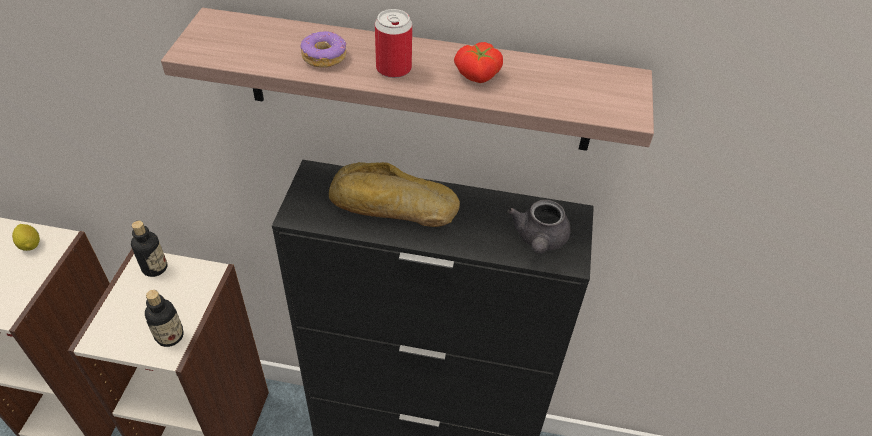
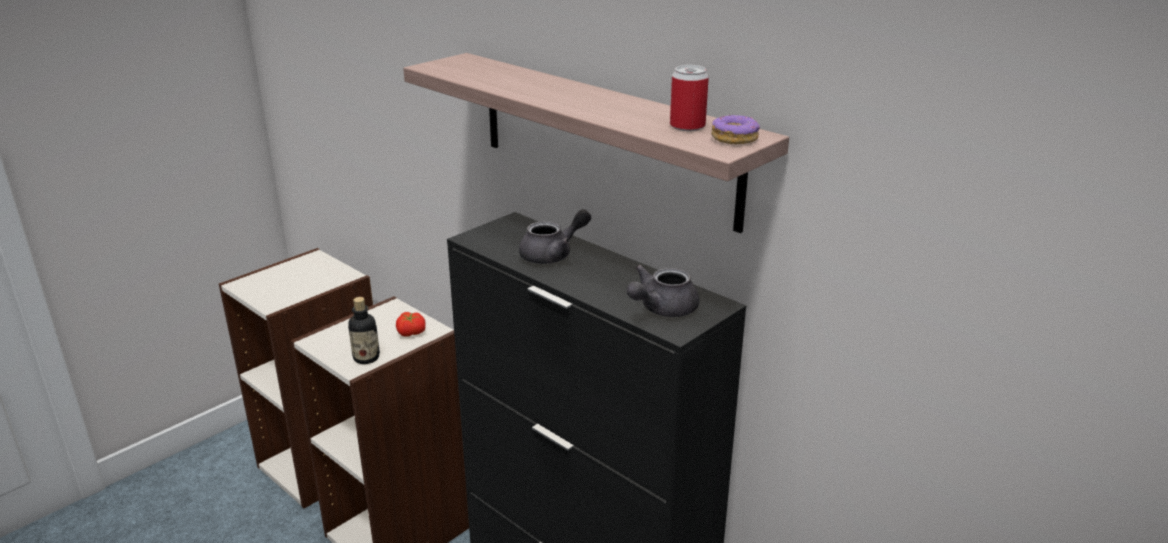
camera: 35 degrees right, 20 degrees down
(30, 244) = (326, 272): lemon -> none
(155, 268) = (397, 313): bottle -> none
(324, 56) = (514, 83): donut -> donut (734, 138)
(392, 207) = (553, 254): bread -> grey teapot
(393, 69) = (557, 96): can -> can (687, 126)
(477, 76) = (619, 110): tomato -> tomato (410, 333)

